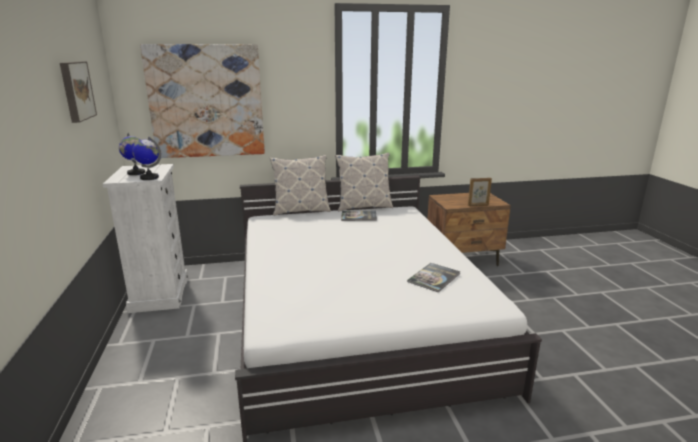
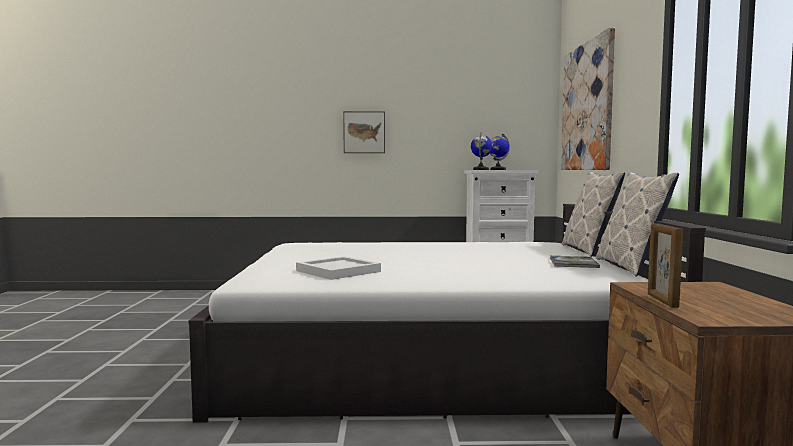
camera: 100 degrees right, 15 degrees down
(76, 91) = (460, 96): picture -> picture (364, 132)
(434, 278) = (338, 271): book -> white tray

